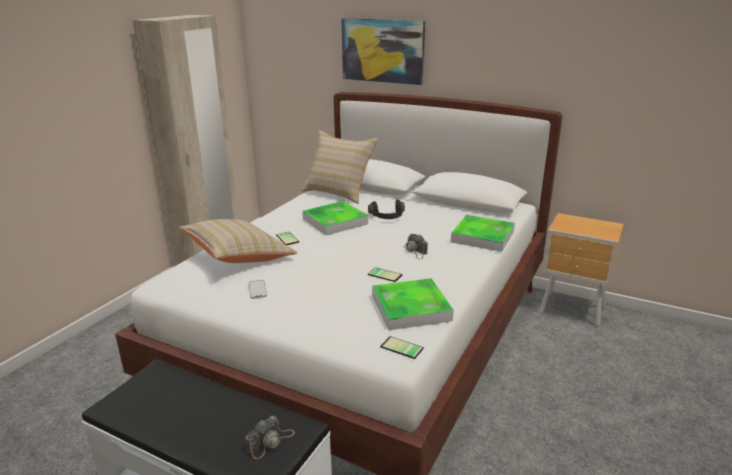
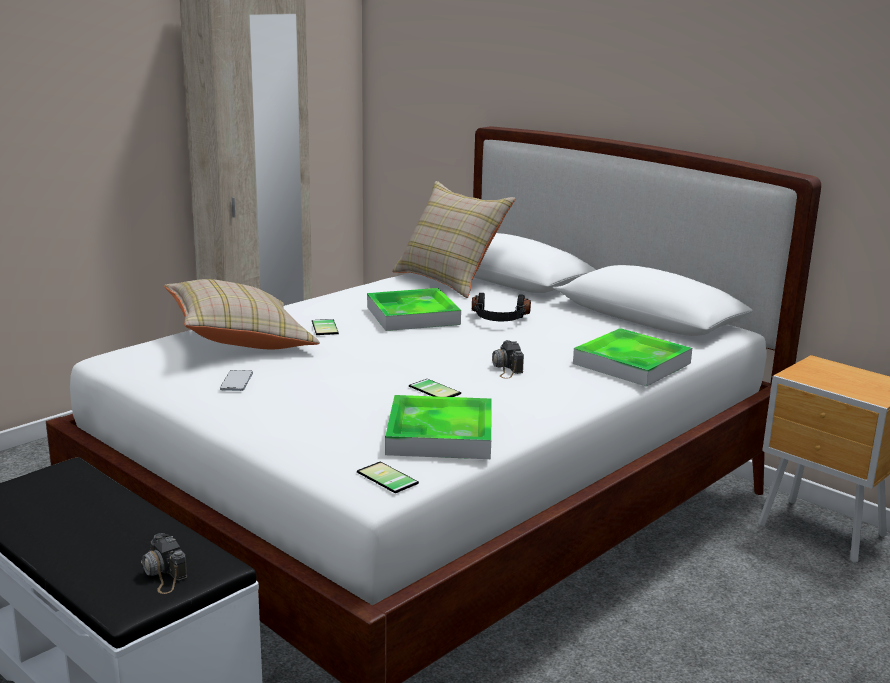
camera: 15 degrees right, 5 degrees down
(270, 441) = (163, 573): camera -> camera turned 90 degrees clockwise
(382, 51) = (554, 63): picture -> none

